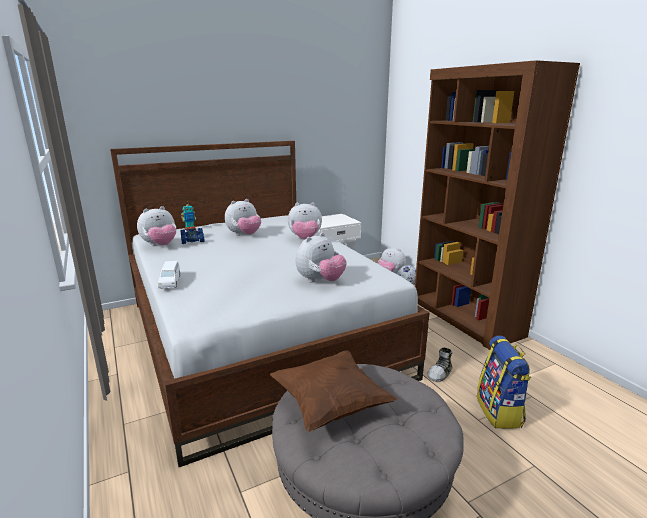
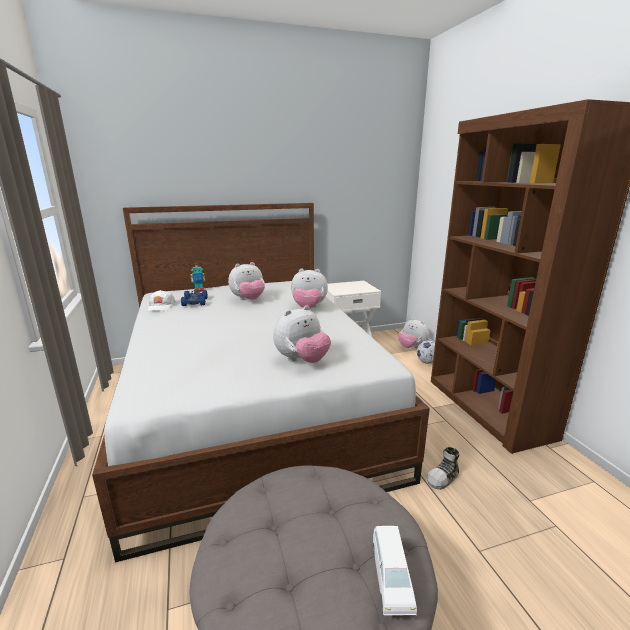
camera: 10 degrees right, 0 degrees up
(160, 245) = (160, 306): plush toy -> white cap
(170, 282) = (145, 349): white toy car -> white toy car (391, 577)
(330, 404) = (273, 524): brown pillow -> none
(499, 411) = (510, 543): backpack -> none

